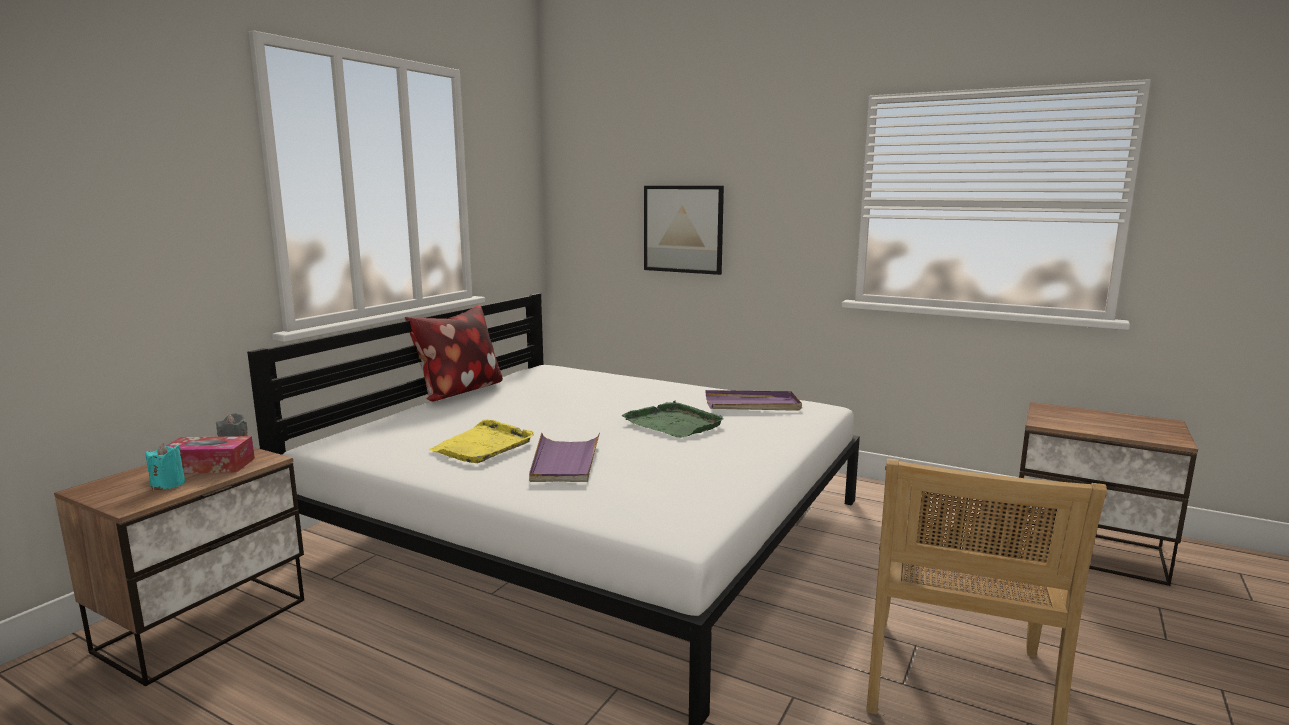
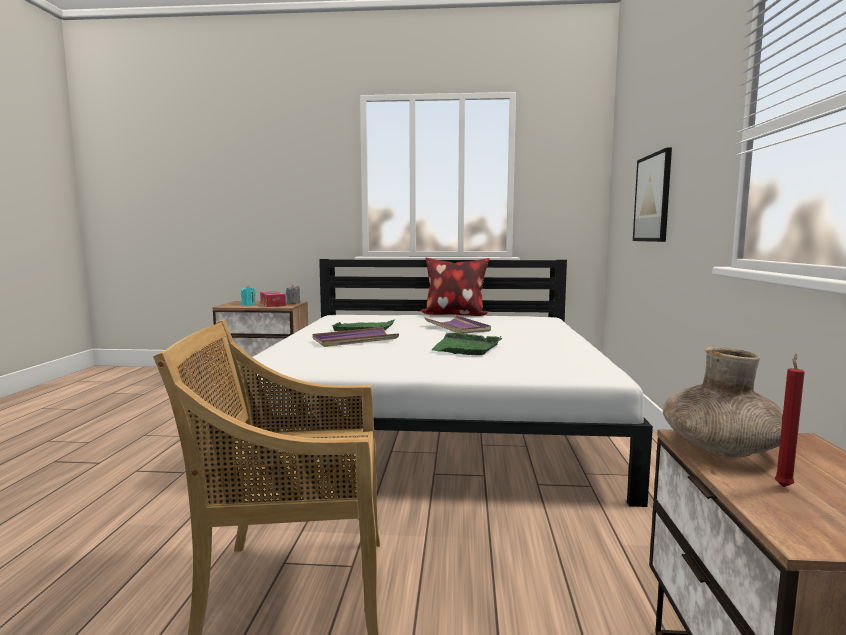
camera: 65 degrees right, 5 degrees down
(483, 445) = (364, 328): yellow tray -> green tray
(752, 404) = (560, 357): purple tray -> purple tray (457, 327)
(1061, 422) = (722, 448): none -> brown vase
(1115, 427) = (783, 486): none -> red candle

